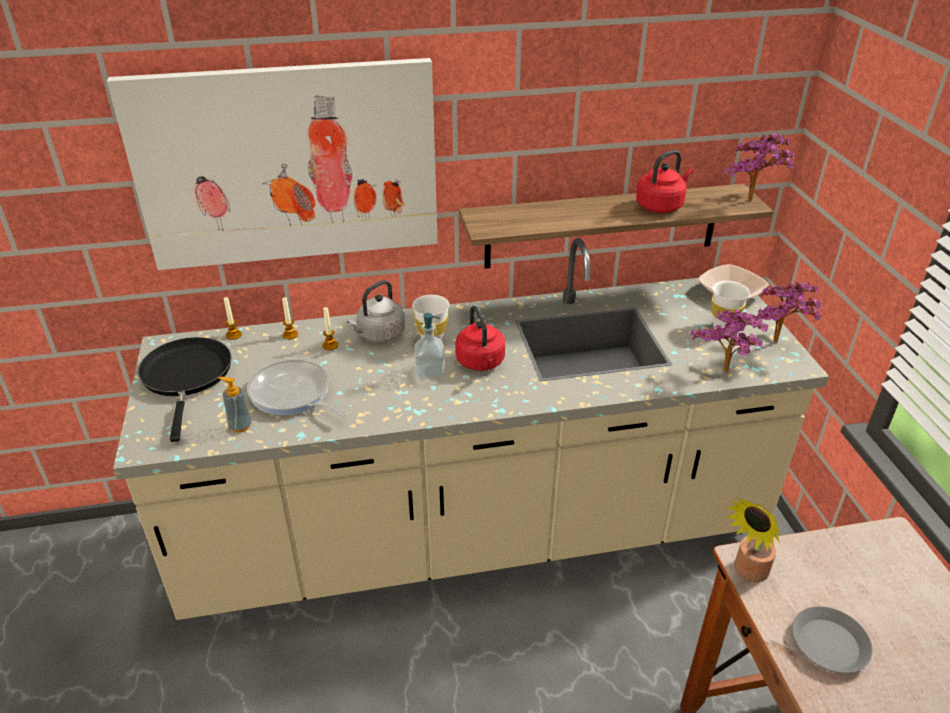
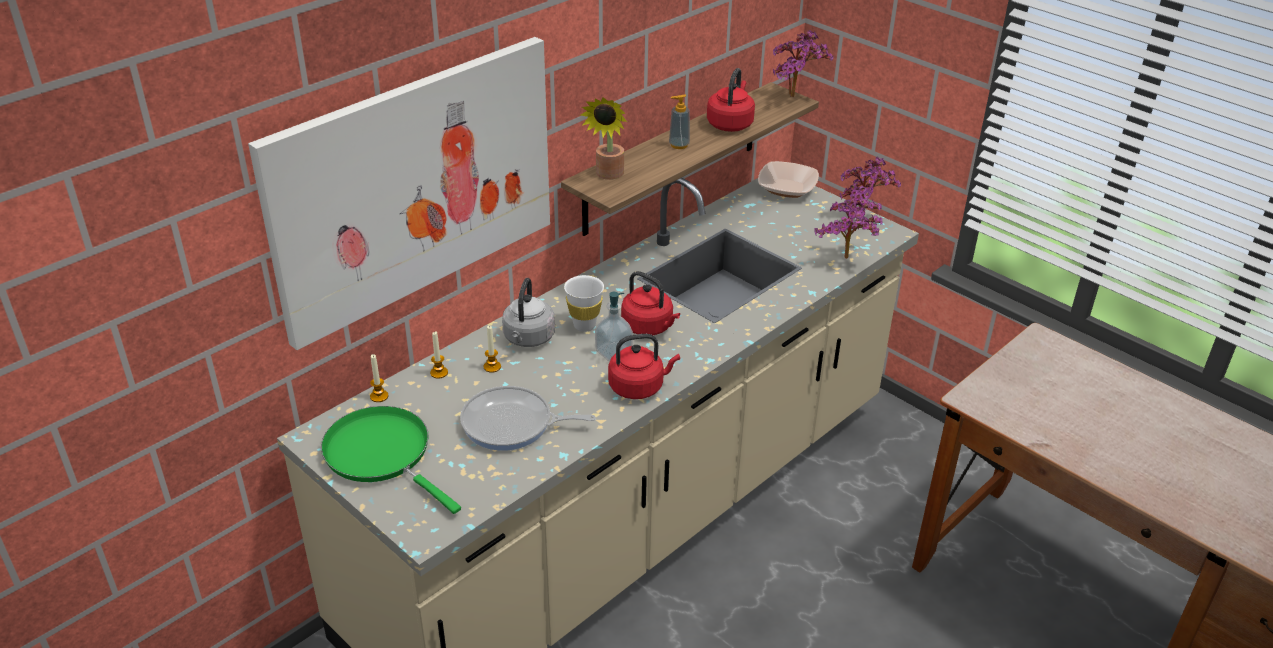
camera: 35 degrees left, 0 degrees up
(187, 377) = (382, 454): black frying pan -> green frying pan
(240, 426) = (497, 473): soap dispenser -> soap dispenser (679, 145)
(418, 407) = (639, 387): none -> red kettle
(723, 327) = (809, 220): white cup -> none
(747, 572) = (977, 406): potted plant -> potted plant (608, 175)
(829, 644) = (1062, 428): grey plate -> none

